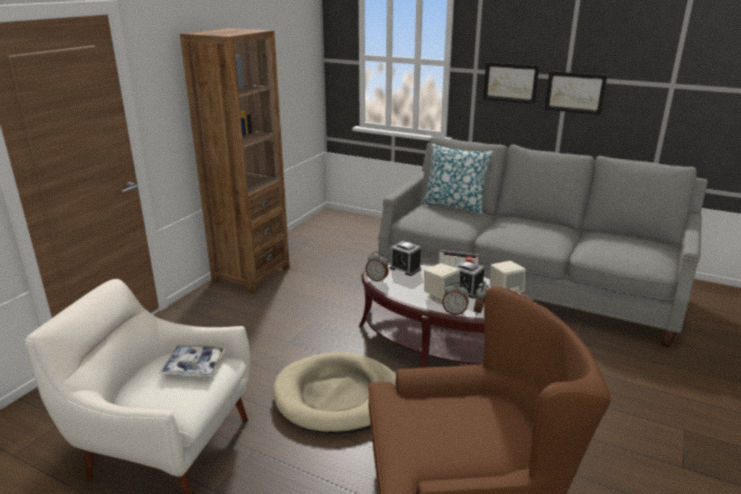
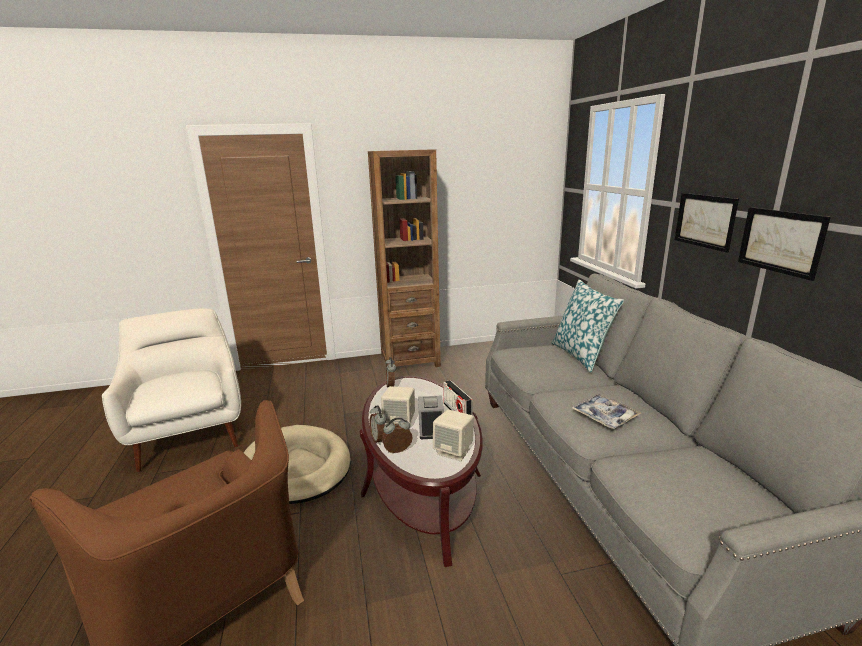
camera: 50 degrees right, 5 degrees down
(194, 366) = (193, 382): tray -> tray (604, 416)
(405, 268) = (428, 388): alarm clock -> none

